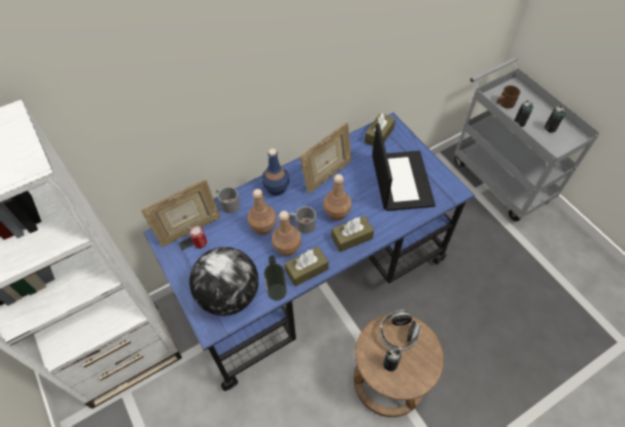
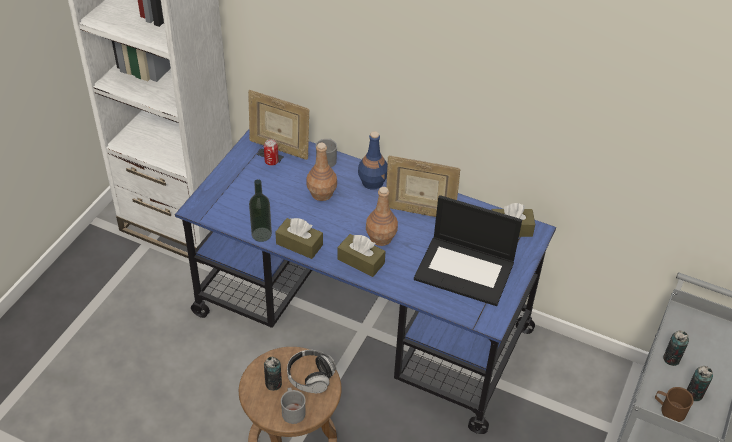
camera: 55 degrees right, 10 degrees down
(229, 295) = (235, 205): globe -> none
(287, 247) = (313, 220): brown bottle -> none
(302, 224) = (346, 219): grey mug -> grey mug (292, 410)
(401, 180) = (465, 270): laptop -> laptop turned 60 degrees clockwise
(504, 104) = (690, 333): brown mug -> brown mug (669, 409)

